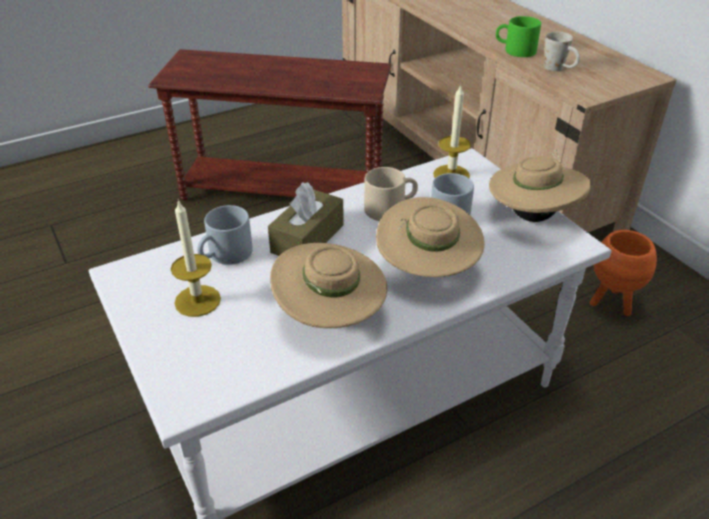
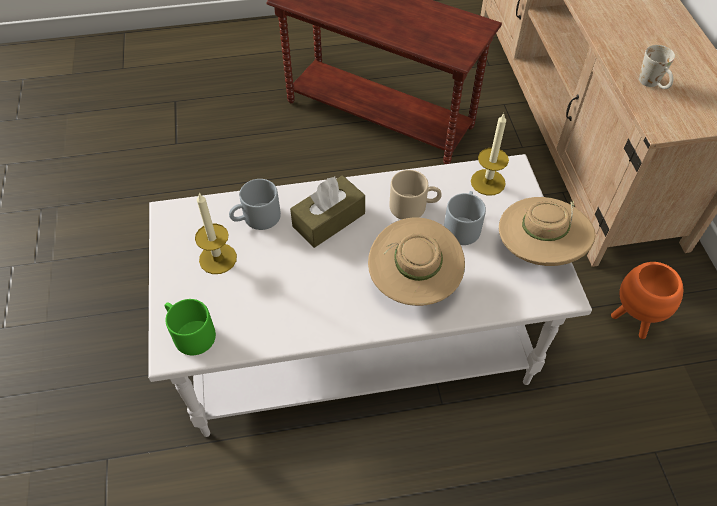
camera: 20 degrees right, 15 degrees up
(330, 316) = (313, 305): beige hat -> none
(514, 50) = (621, 47): green mug -> green mug (189, 333)

